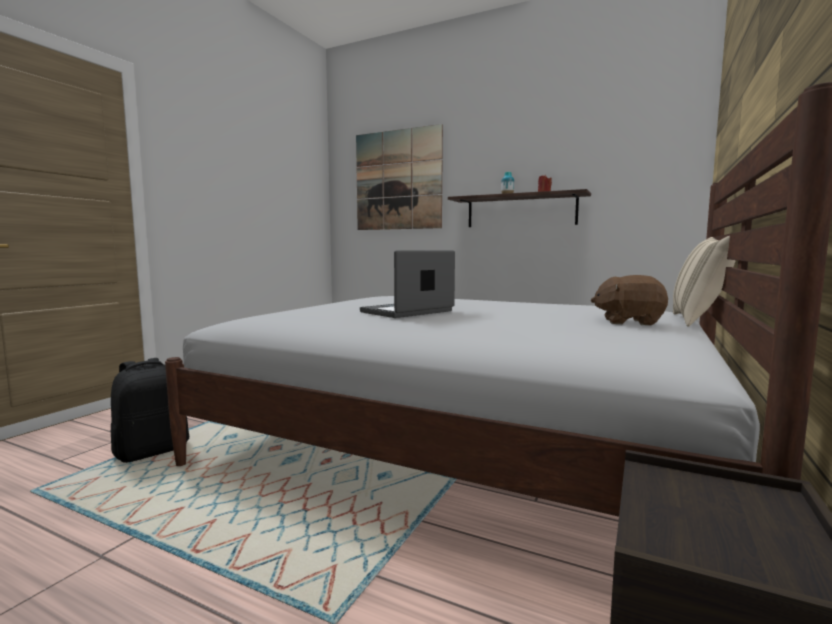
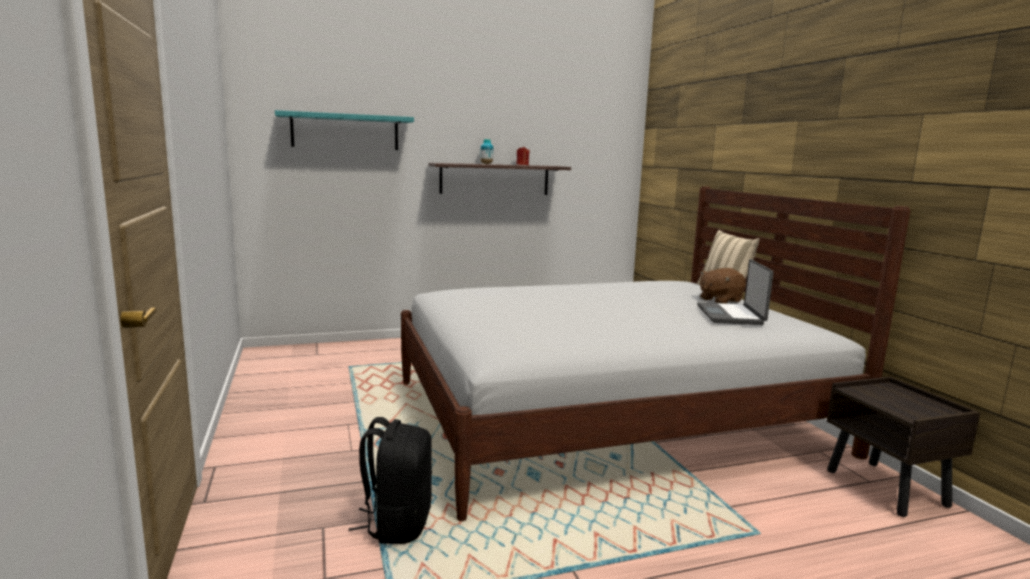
camera: 45 degrees left, 5 degrees up
(398, 180) = (345, 131): picture -> turquoise shelf
(408, 312) = (594, 315): laptop -> laptop (731, 315)

